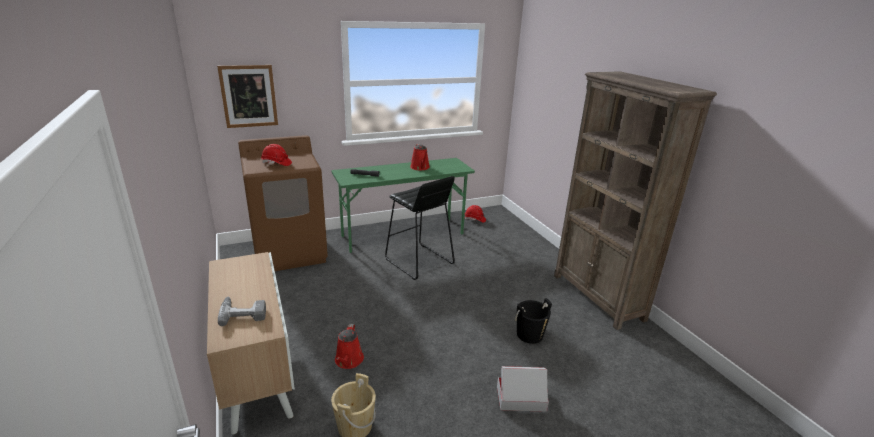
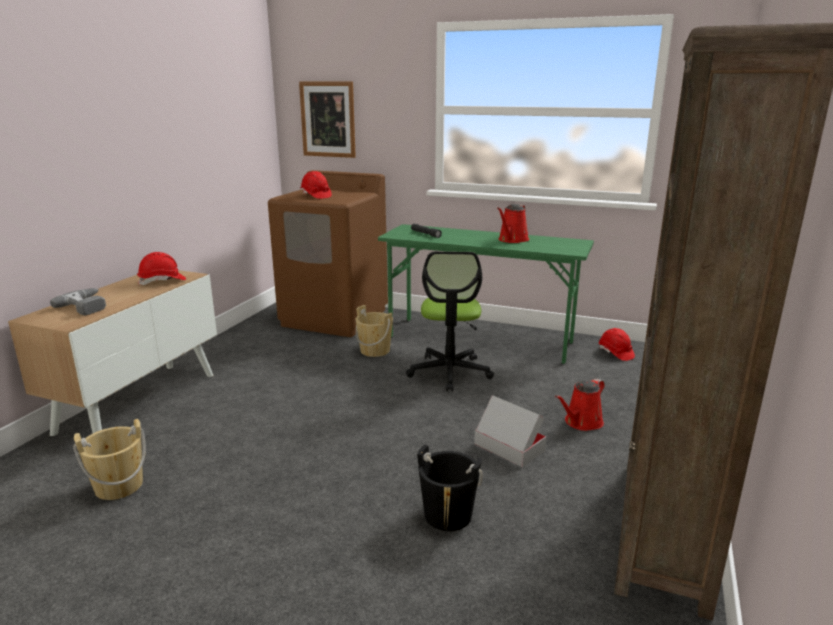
camera: 45 degrees right, 5 degrees down
(249, 270) = (162, 281): none -> red hard hat
(348, 361) = (214, 429): red watering can -> red watering can (581, 423)
(356, 265) = (375, 350): none -> beige bucket
(419, 262) = (449, 372): black stool -> office chair
(521, 398) = (300, 576): cardboard box -> cardboard box (509, 447)

